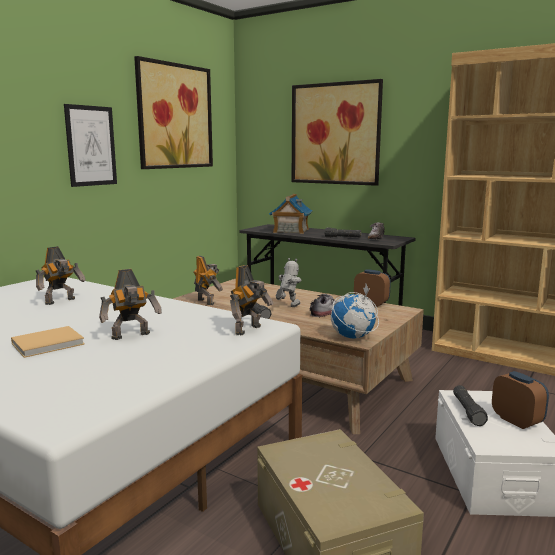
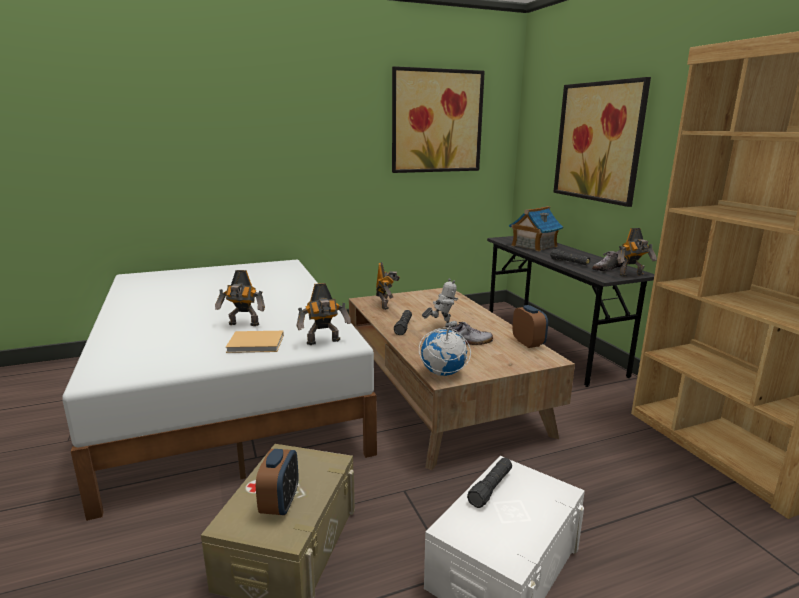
camera: 35 degrees right, 5 degrees up
(50, 343) = (192, 317): beige book -> beige book (257, 344)
(61, 301) = (258, 284): toy robot -> toy robot (632, 275)
(91, 146) = (340, 152): picture -> none
(517, 421) = (526, 520): alarm clock -> alarm clock (280, 504)

